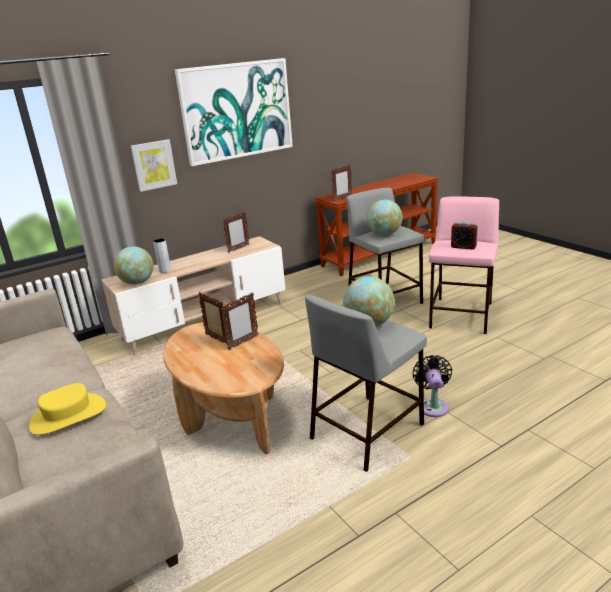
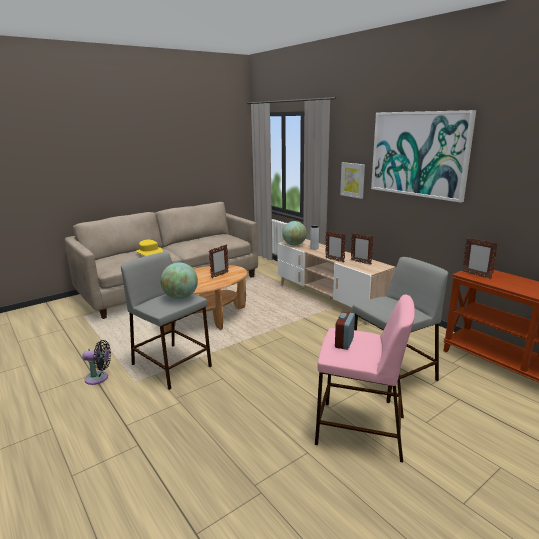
camera: 85 degrees right, 5 degrees down
(243, 343) = (212, 281): picture frame -> picture frame (334, 260)
(384, 234) = (382, 304): globe -> none
(433, 406) = (190, 395): black fan -> black fan (99, 378)

